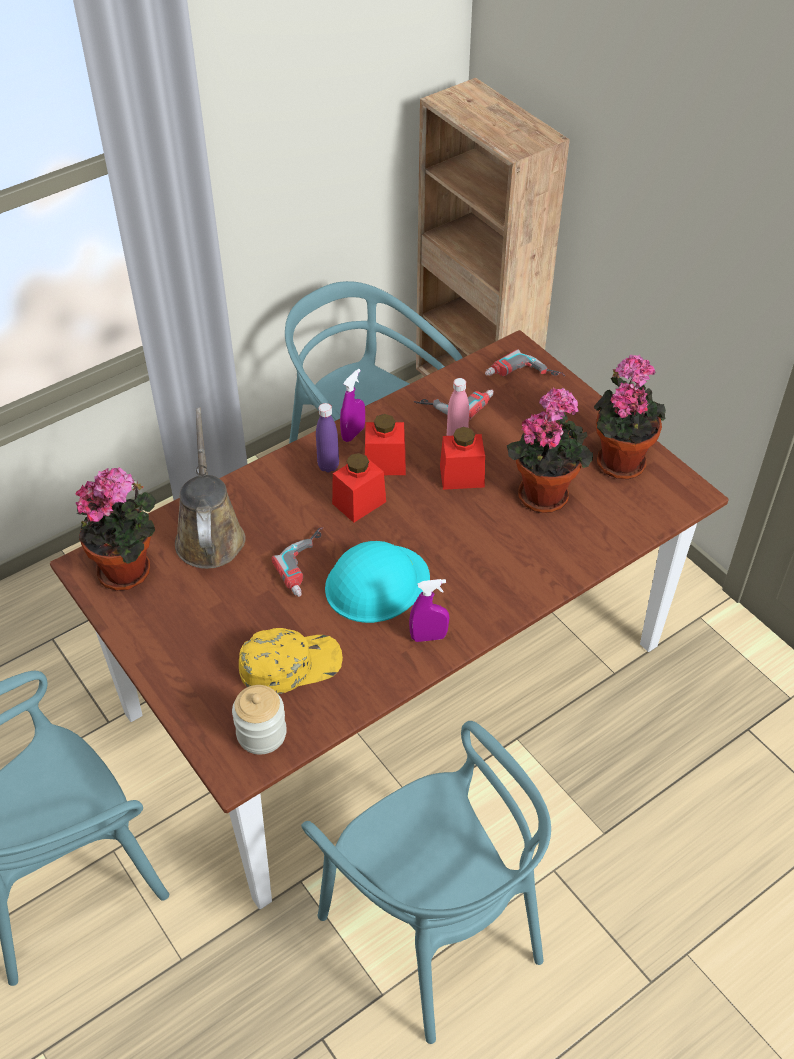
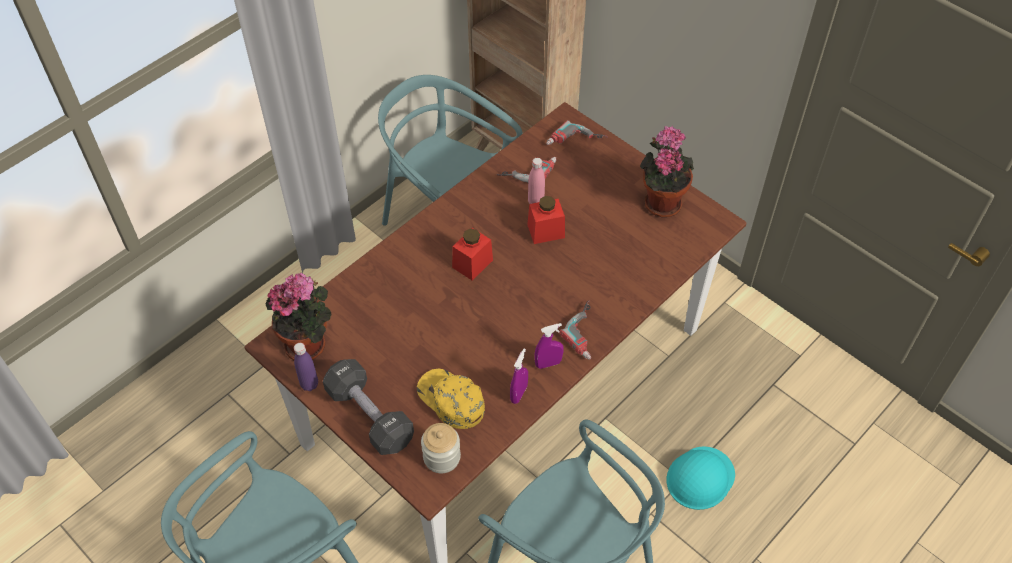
camera: 10 degrees left, 5 degrees up
(182, 668) = (370, 416): none -> black dumbbell
(209, 535) = (364, 306): brown watering can -> none
(290, 664) = (450, 400): yellow cap -> yellow cap turned 105 degrees counterclockwise
(309, 566) = (446, 320): power drill -> power drill (587, 333)
(328, 466) = (442, 237): purple bottle -> purple bottle (309, 384)
(353, 434) = (455, 207): purple spray bottle -> purple spray bottle (518, 394)
(376, 583) = (500, 327): turquoise hard hat -> turquoise hard hat (700, 478)
(385, 463) = (485, 228): red jar -> none
(544, 492) = (610, 236): potted plant -> none

